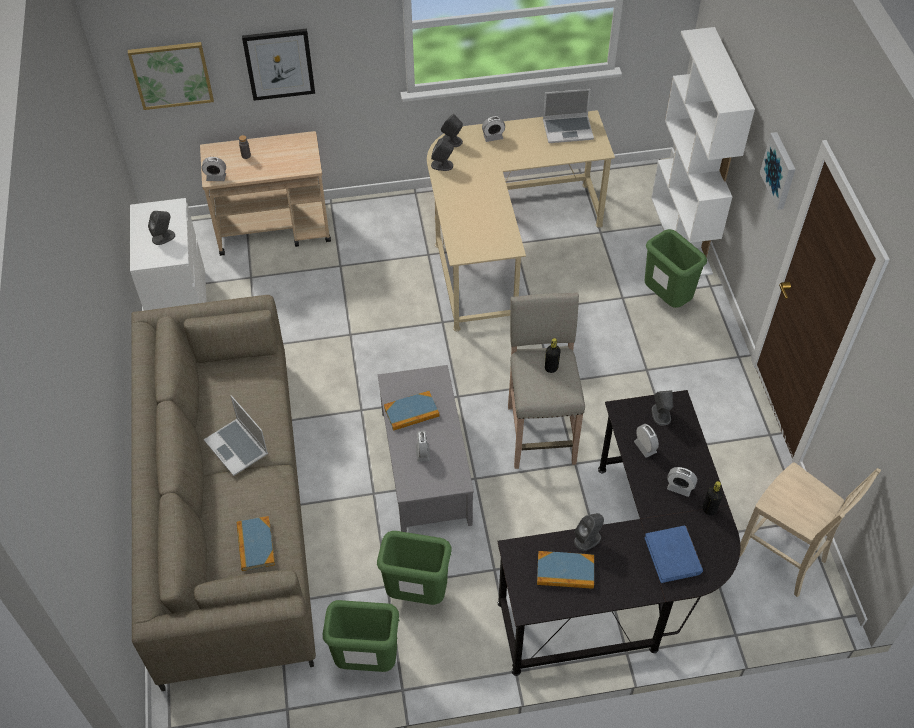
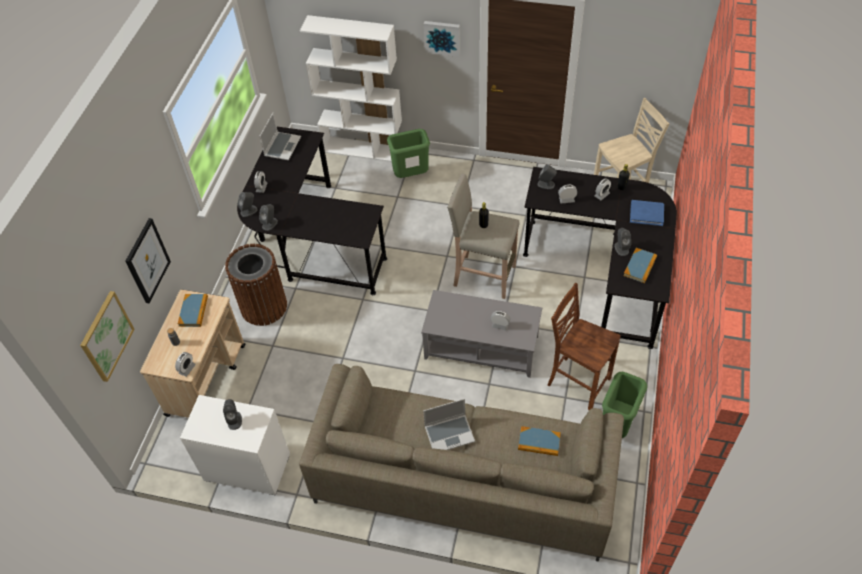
camera: 65 degrees left, 0 degrees up
(389, 237) = (263, 306): none -> brown trash can
(411, 412) = (464, 322): book -> book (193, 311)
(417, 593) = (577, 381): green trash can -> brown chair
(501, 242) = (310, 243): beige desk -> black desk

